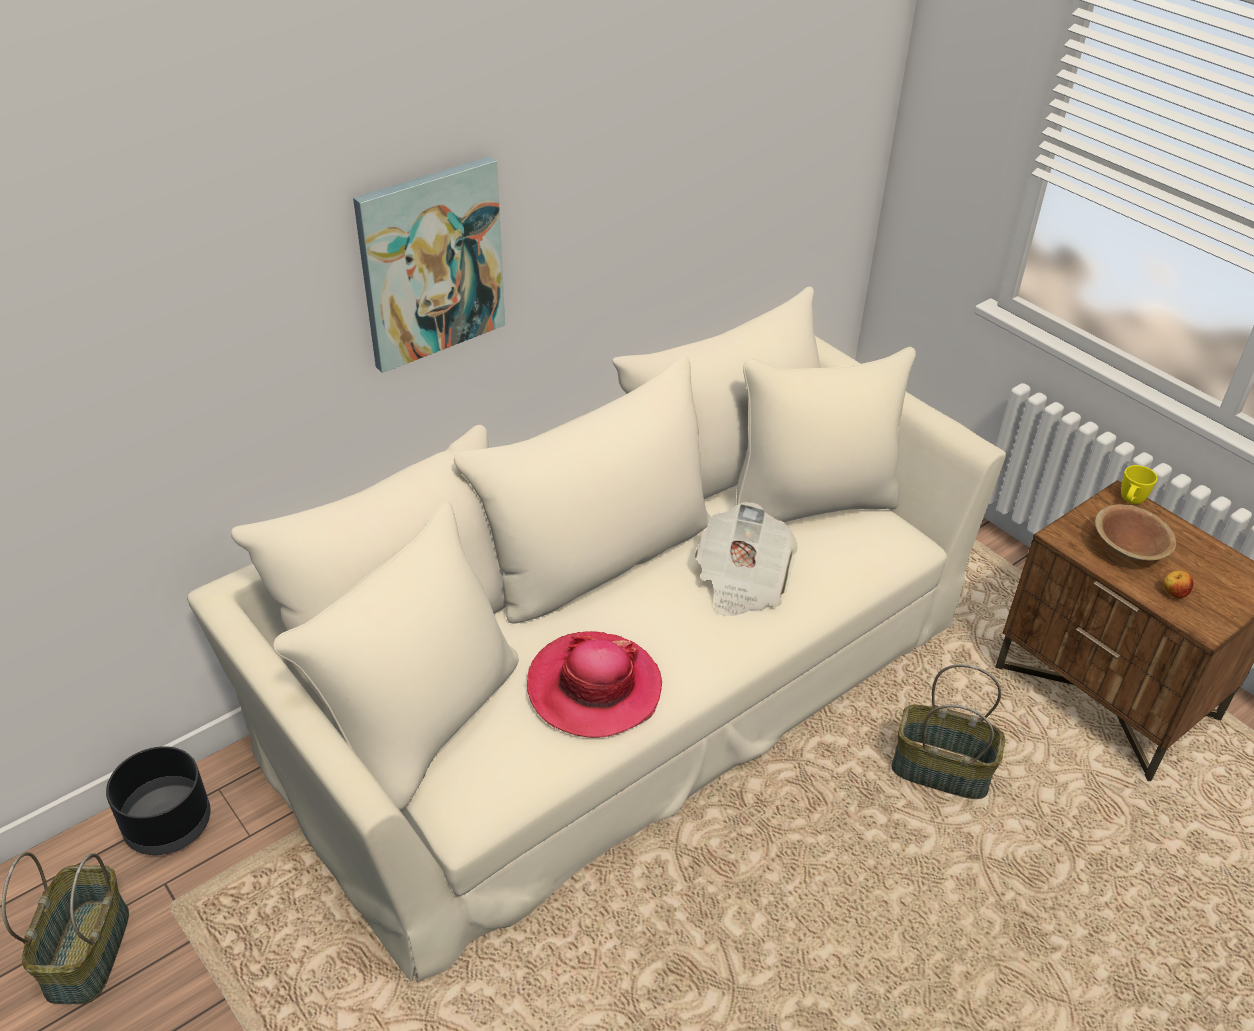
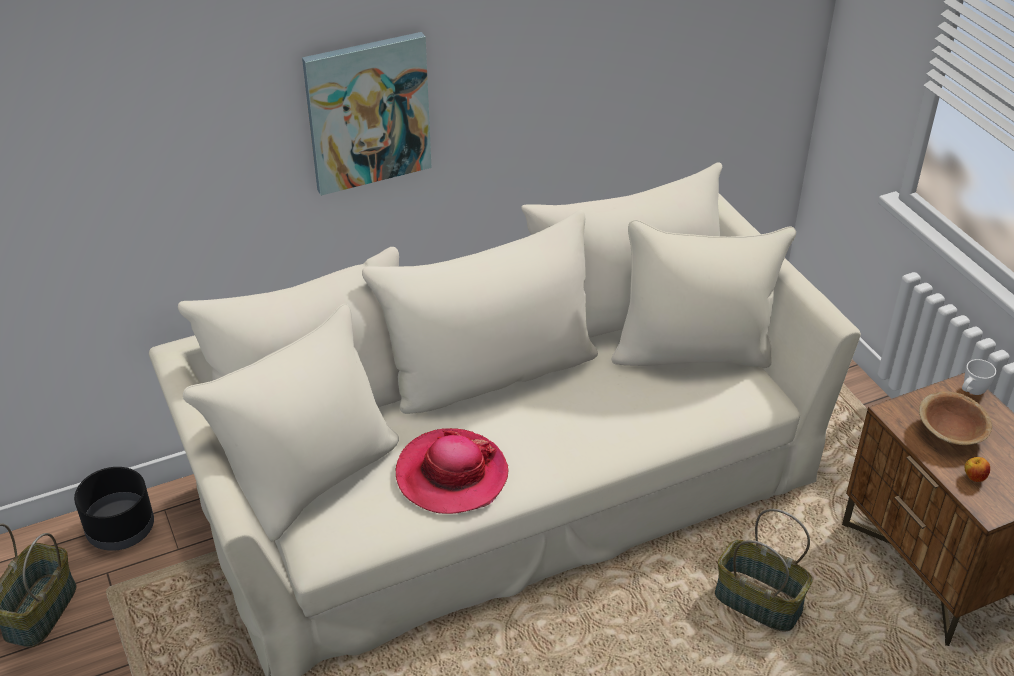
camera: 15 degrees right, 0 degrees up
(742, 581) = (605, 409): newspaper -> none
(1130, 502) = (971, 392): yellow mug -> white mug

